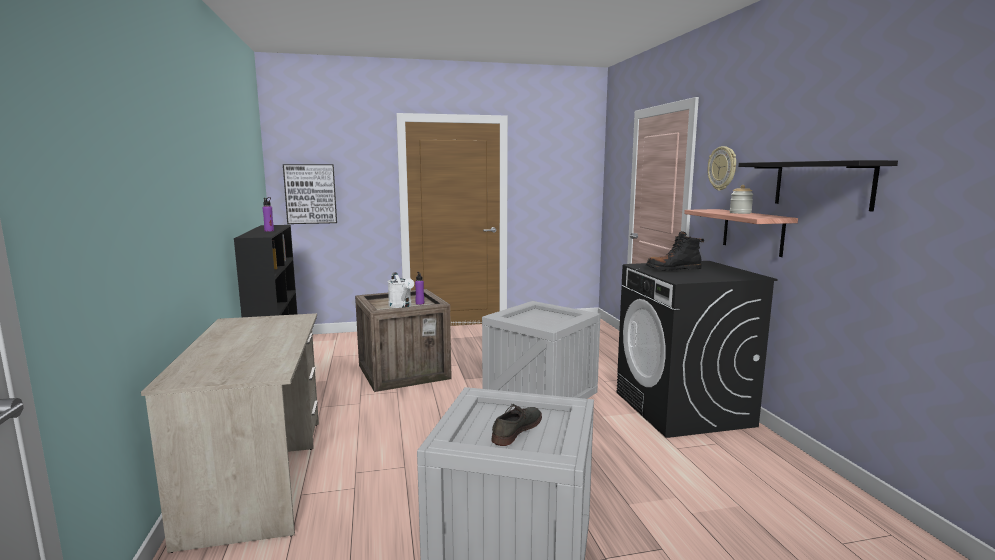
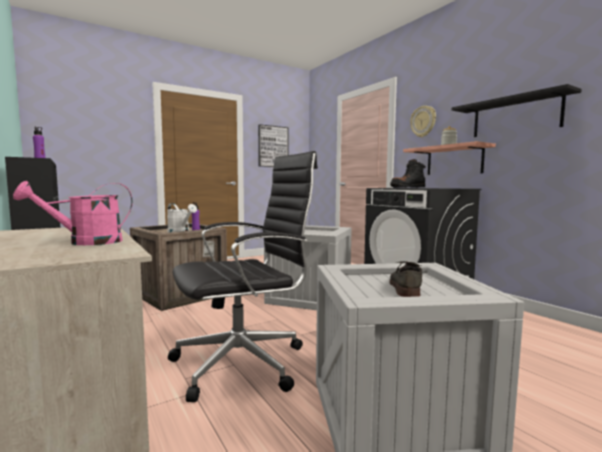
camera: 20 degrees left, 5 degrees down
(264, 350) = (86, 242): none -> pink watering can
(310, 194) = (70, 144): picture -> picture (273, 146)
(415, 466) = (244, 362): none -> black office chair

